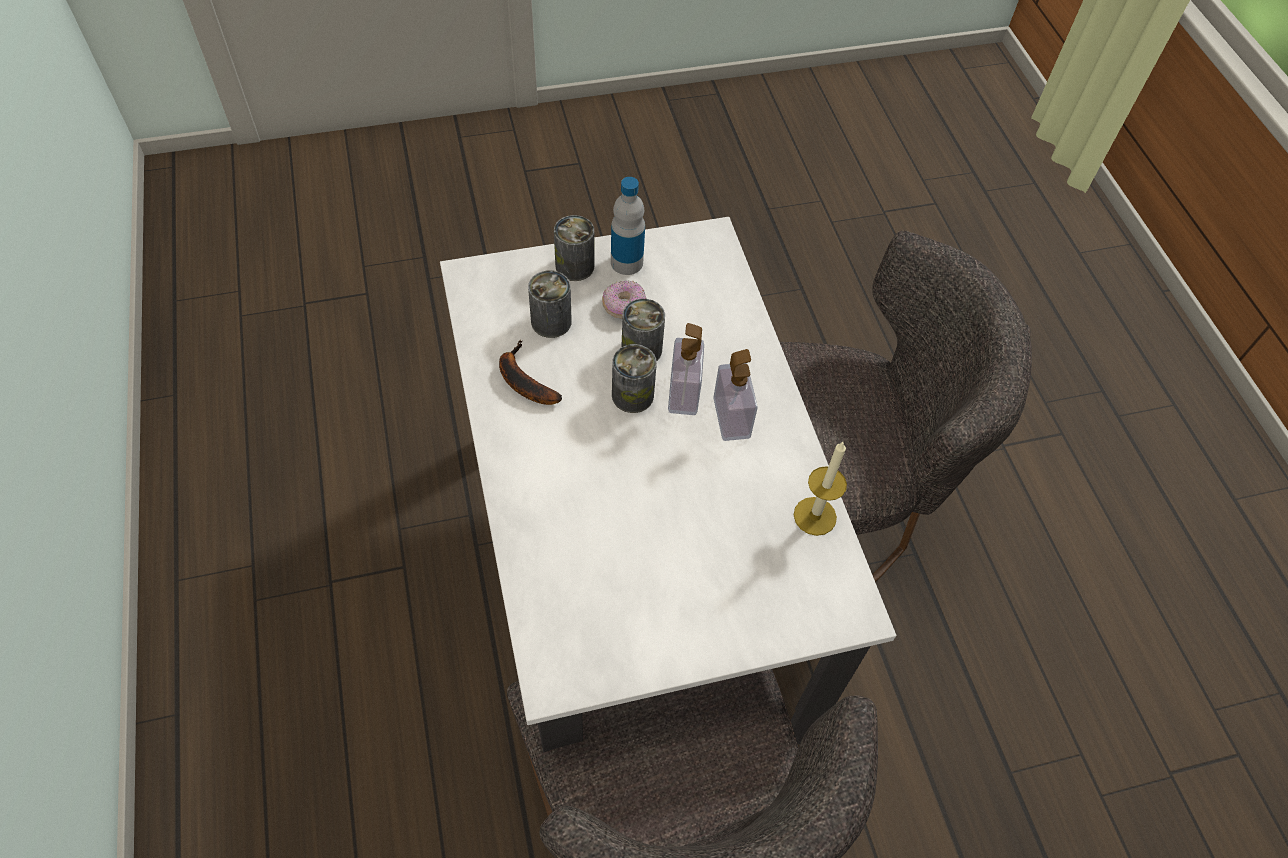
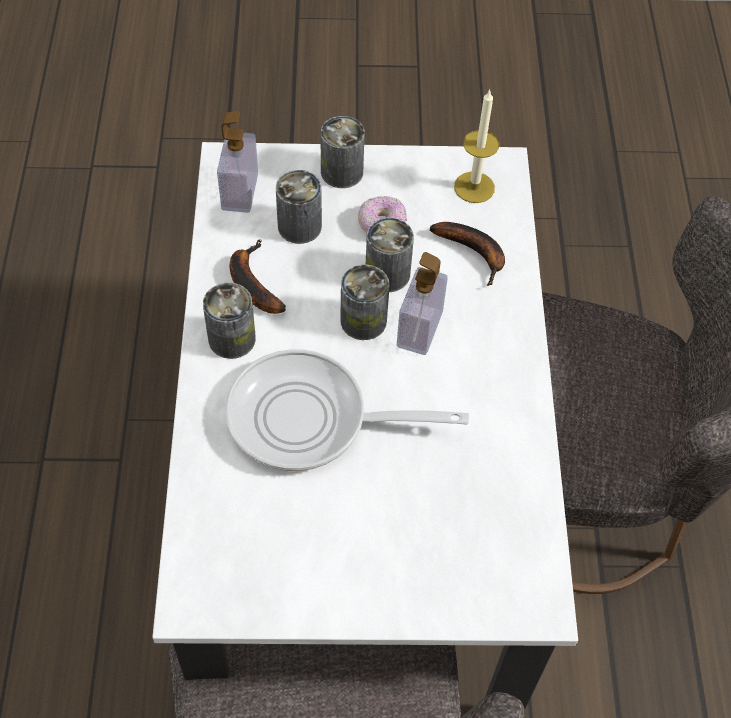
camera: 15 degrees right, 0 degrees up
(519, 434) = (232, 339): none -> can
(611, 493) = (310, 420): none -> frying pan
(626, 262) = (399, 178): bottle -> none
(712, 317) = (475, 253): none -> banana
(731, 418) = (464, 366): soap dispenser -> soap dispenser (240, 191)
(815, 516) = (525, 491): candle -> candle (474, 187)

